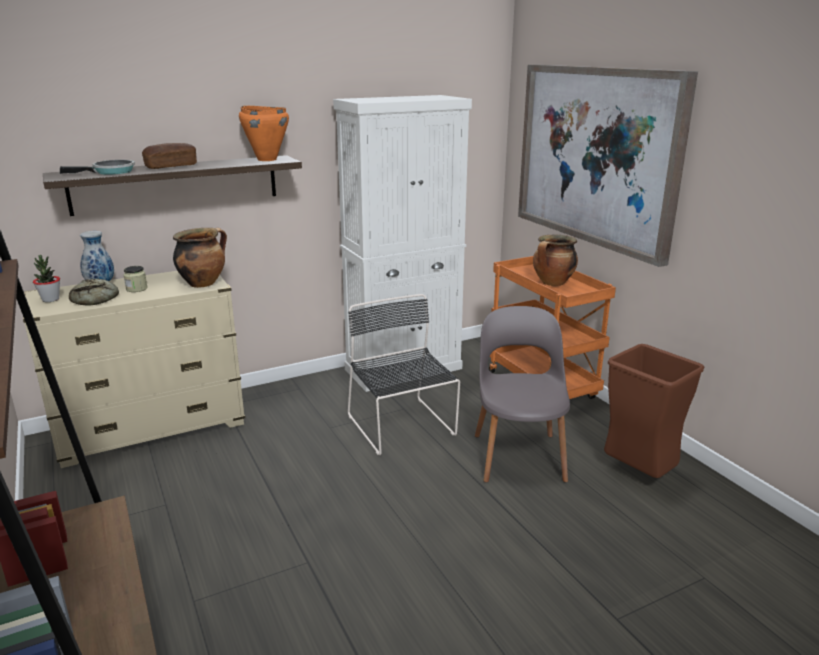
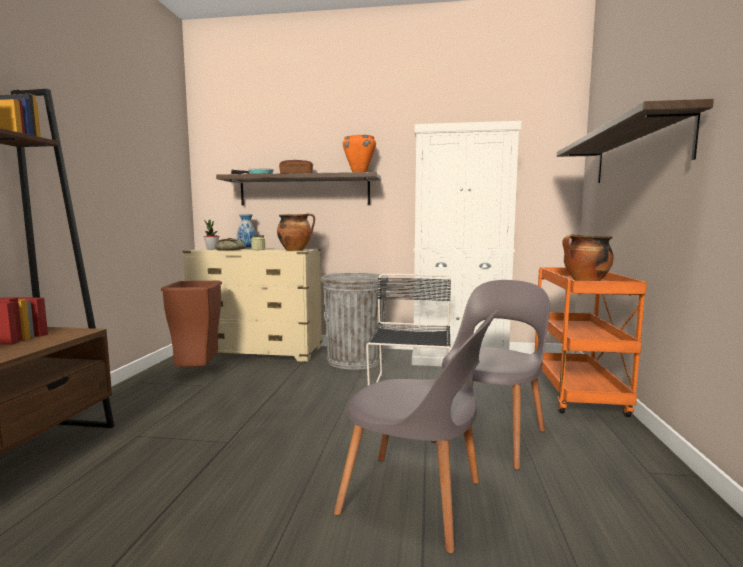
camera: 35 degrees right, 15 degrees down
(297, 403) = (355, 360): none -> grey trash can
(530, 540) = (417, 500): none -> grey chair
(596, 156) = (638, 152): picture -> shelf
(638, 475) = (620, 494): brown trash can -> brown trash can (197, 373)

